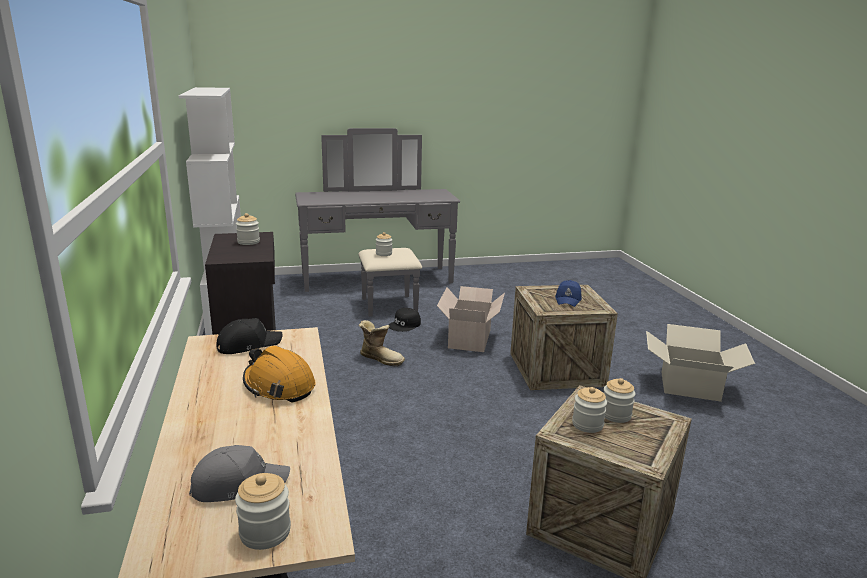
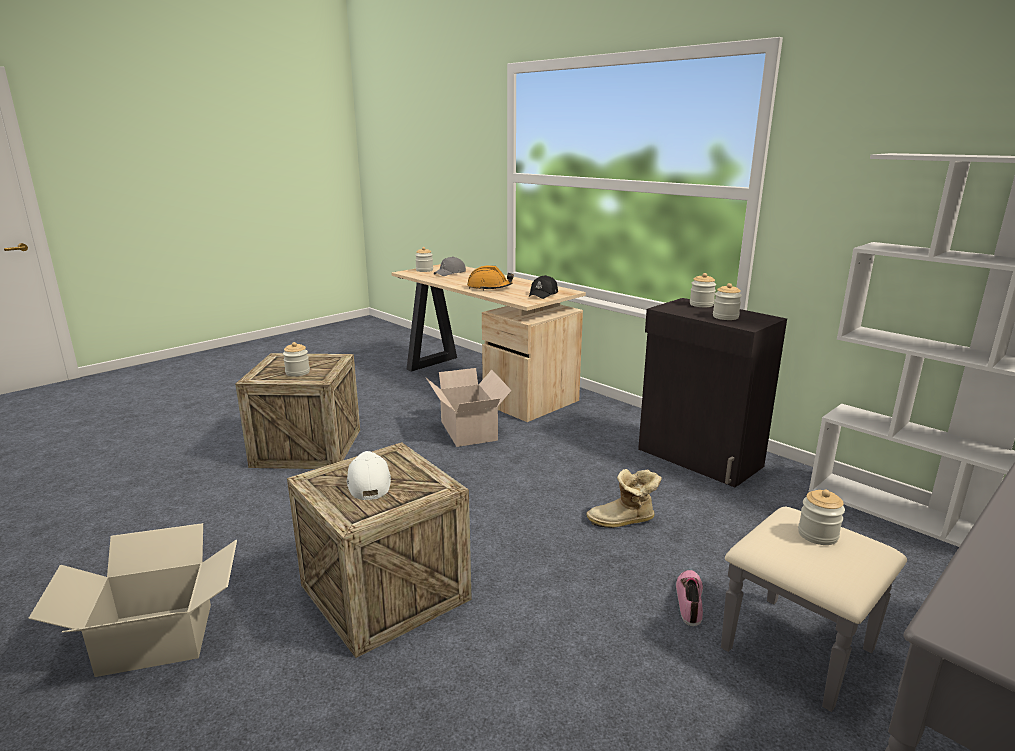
camera: 150 degrees right, 0 degrees up
(405, 325) = (690, 600): black cap -> shoe
(470, 338) = (560, 612): cardboard box -> cardboard box (468, 431)
(568, 299) = (368, 483): blue cap -> white cap
(587, 424) = (319, 364): jar -> jar (701, 304)

